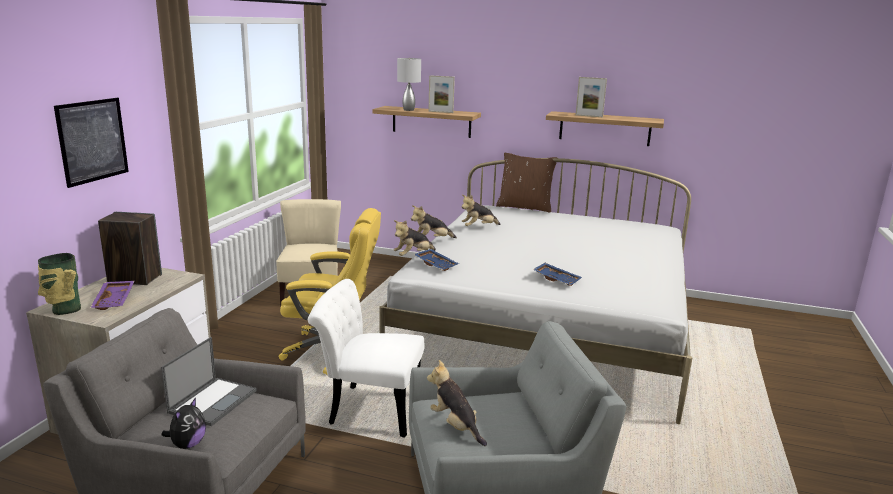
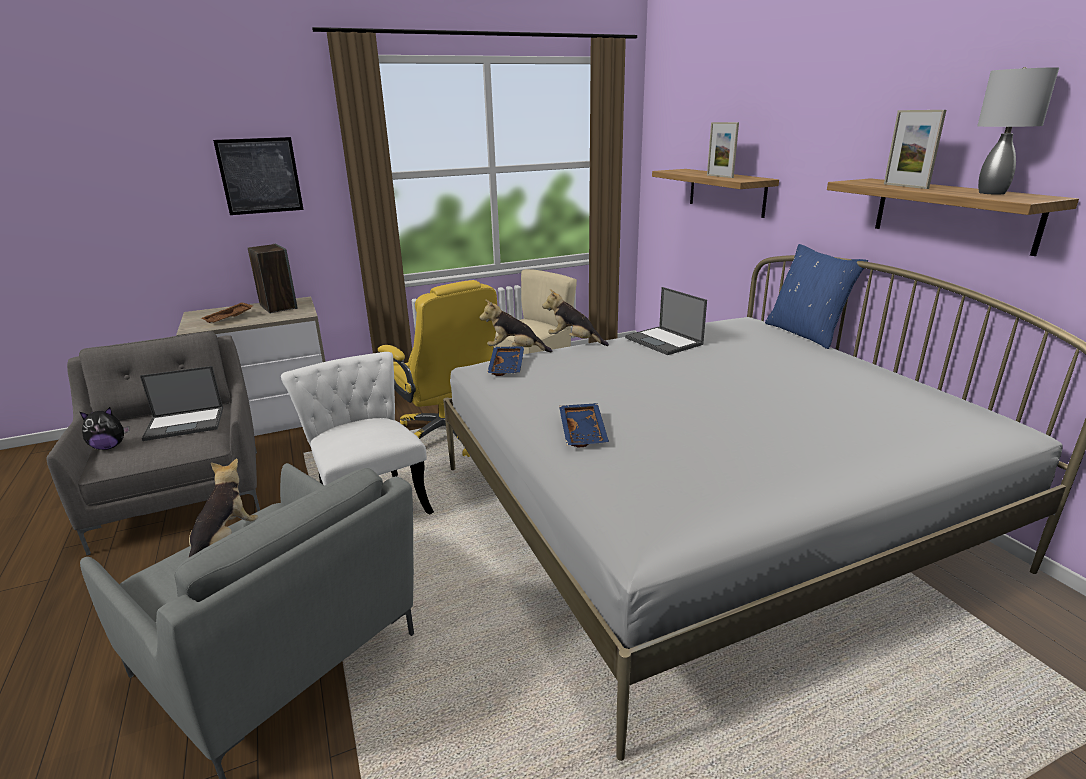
camera: 50 degrees right, 5 degrees up
(65, 310) = (197, 316): vase -> none
(115, 300) = (229, 318): purple tray -> brown tray
(409, 110) = (689, 173): grey table lamp -> grey table lamp (992, 193)
(478, 227) = (664, 341): plush toy -> laptop
(525, 207) = (806, 333): brown pillow -> blue pillow

